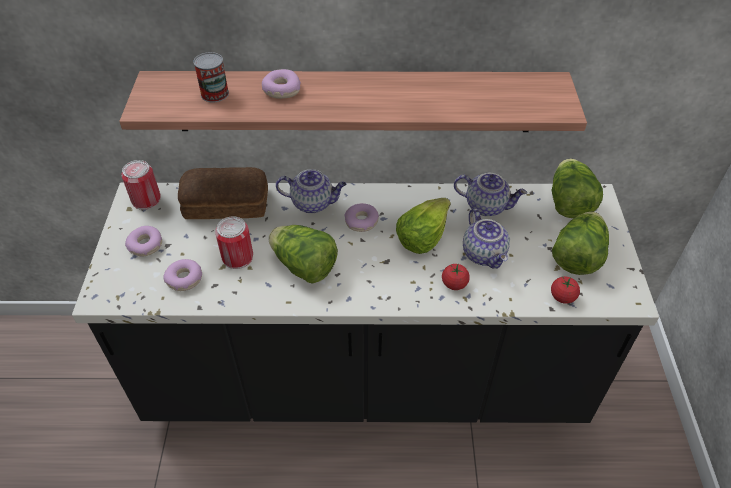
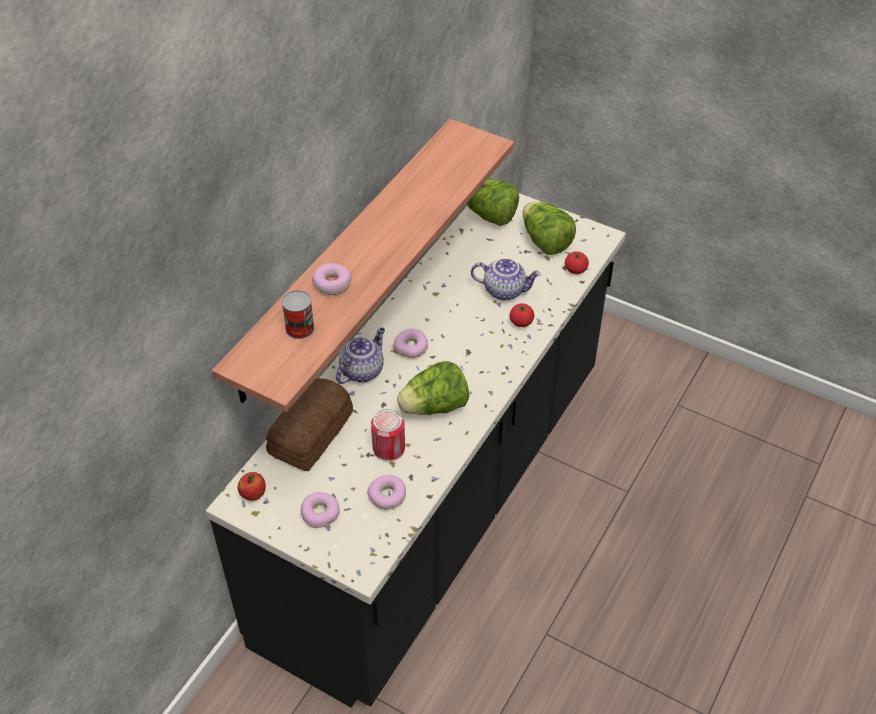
camera: 60 degrees left, 0 degrees up
(146, 199) = (253, 494): can -> apple
(422, 236) = (457, 317): lettuce -> none
(486, 206) = (454, 263): teapot -> none

